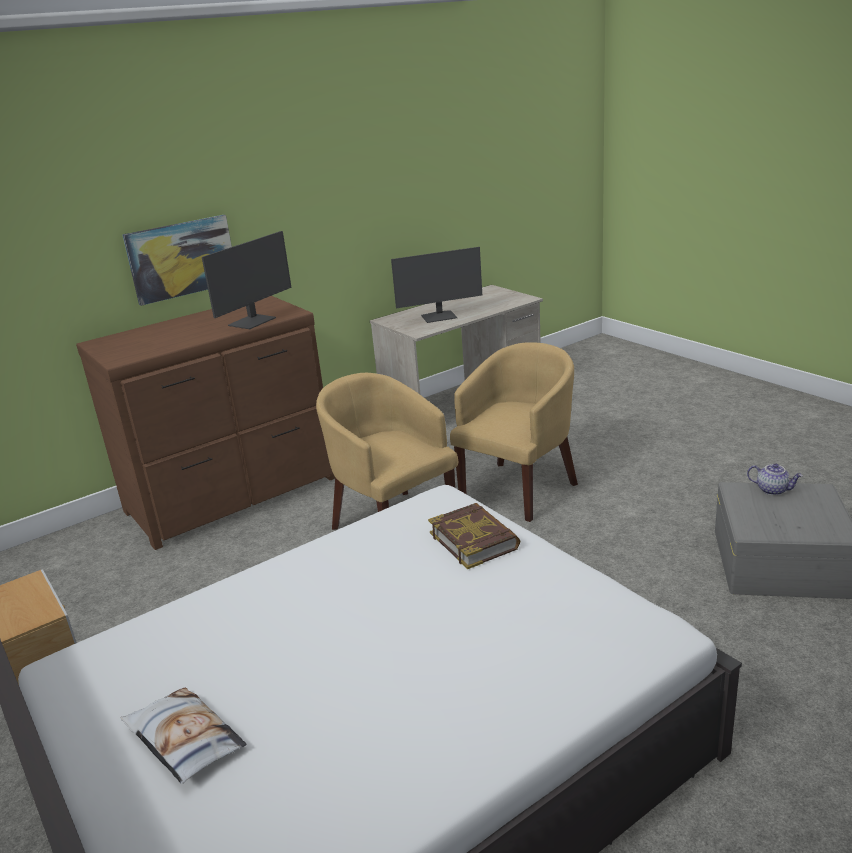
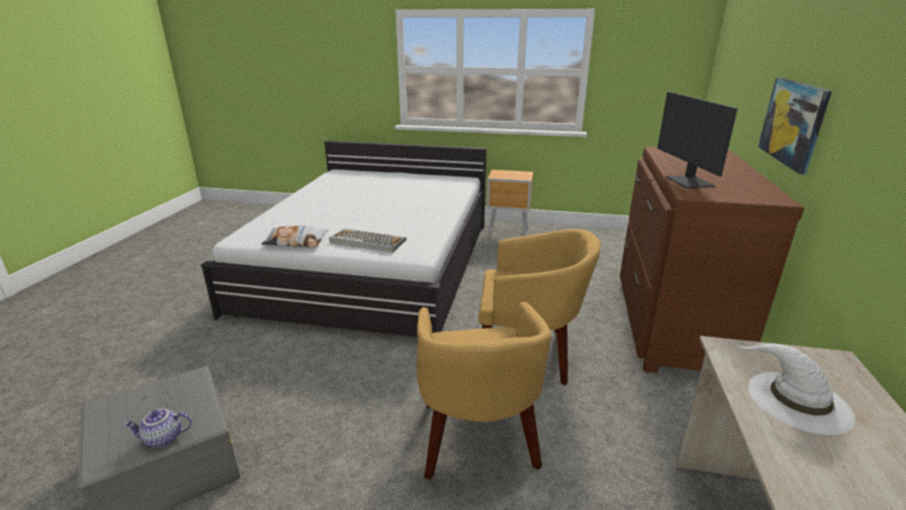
camera: 135 degrees right, 0 degrees up
(183, 741) = (393, 181): pillow -> pillow (296, 241)
(439, 317) = (797, 401): monitor -> white hat
(474, 540) = (367, 241): book -> keyboard

